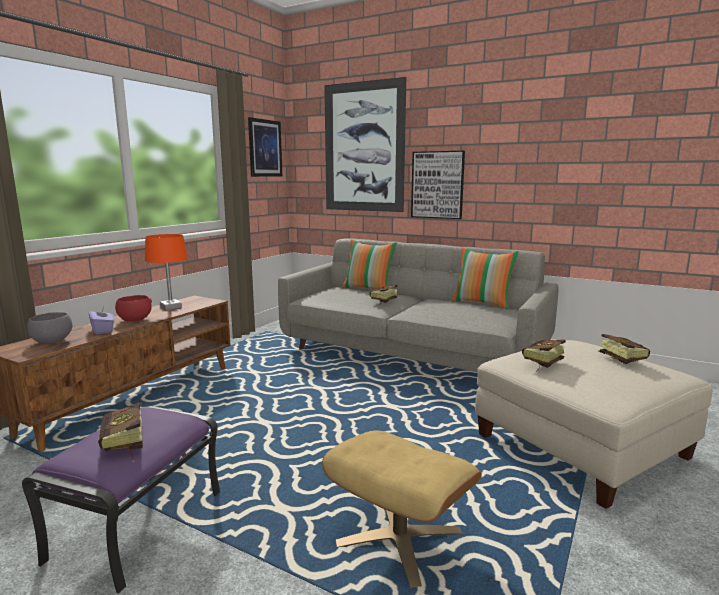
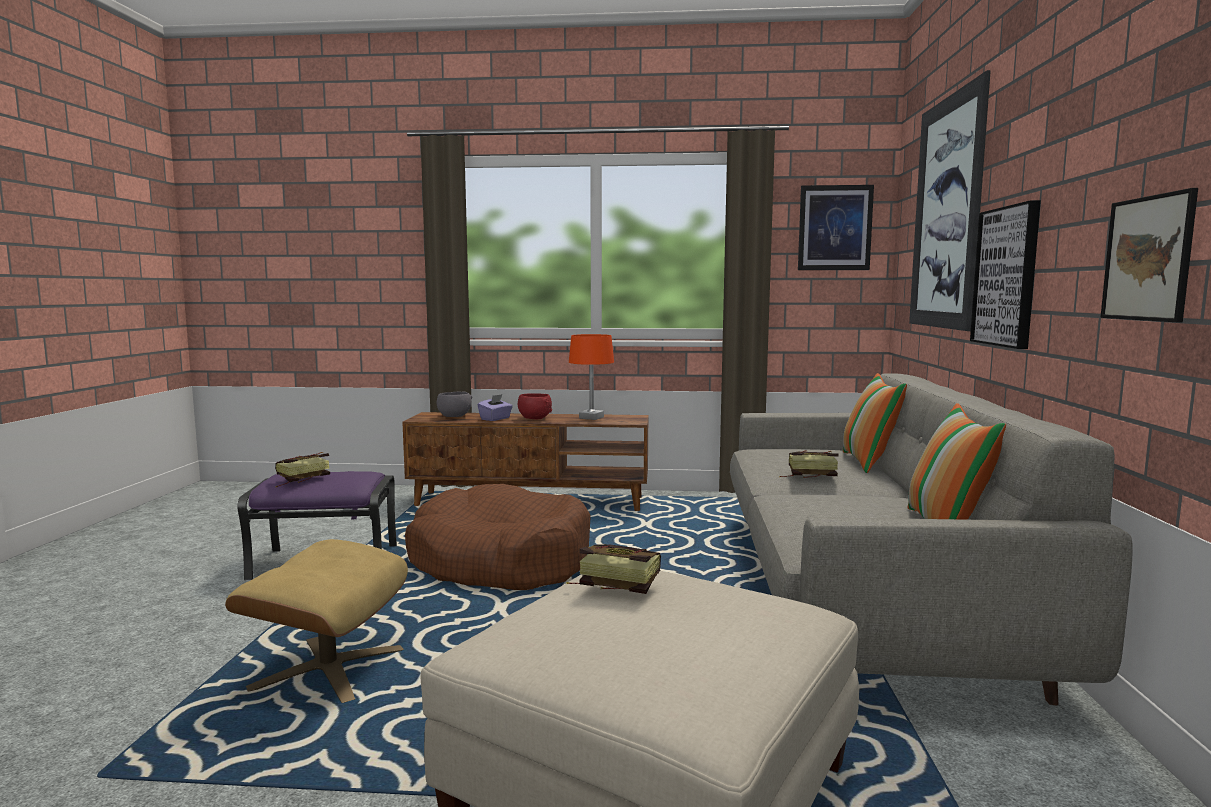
camera: 65 degrees right, 5 degrees down
(257, 434) = (500, 561): none -> brown dog bed
(547, 181) = (1147, 258): none -> picture
(619, 358) = (720, 646): book -> none

